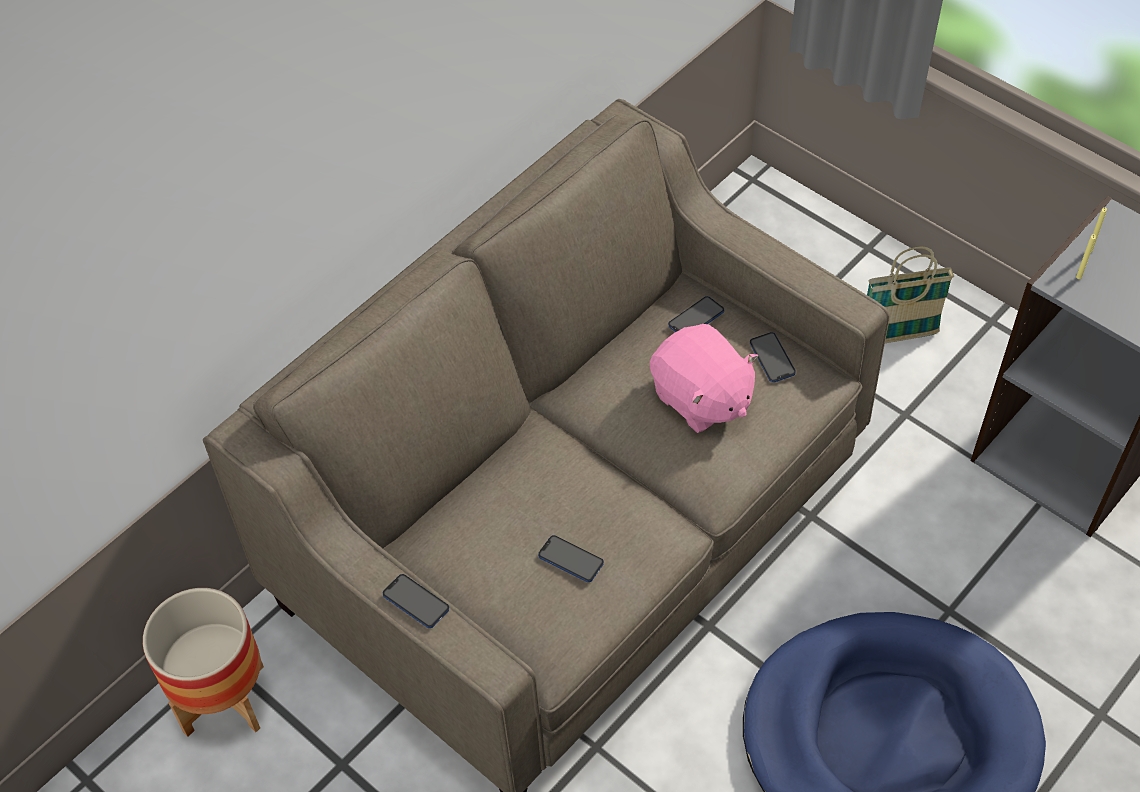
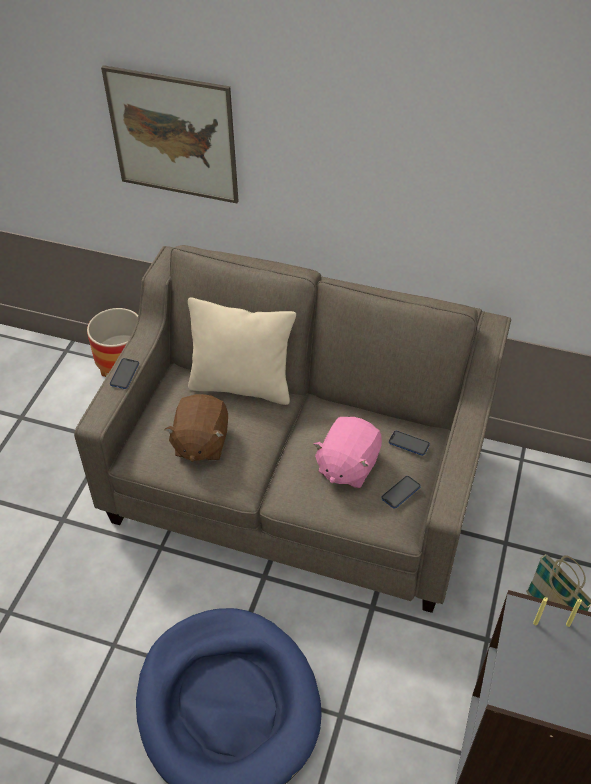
camera: 65 degrees right, 5 degrees down
(169, 257) = (173, 136): none -> picture
(481, 473) = (242, 386): none -> beige pillow
(571, 559) = (200, 443): phone -> brown plush toy

